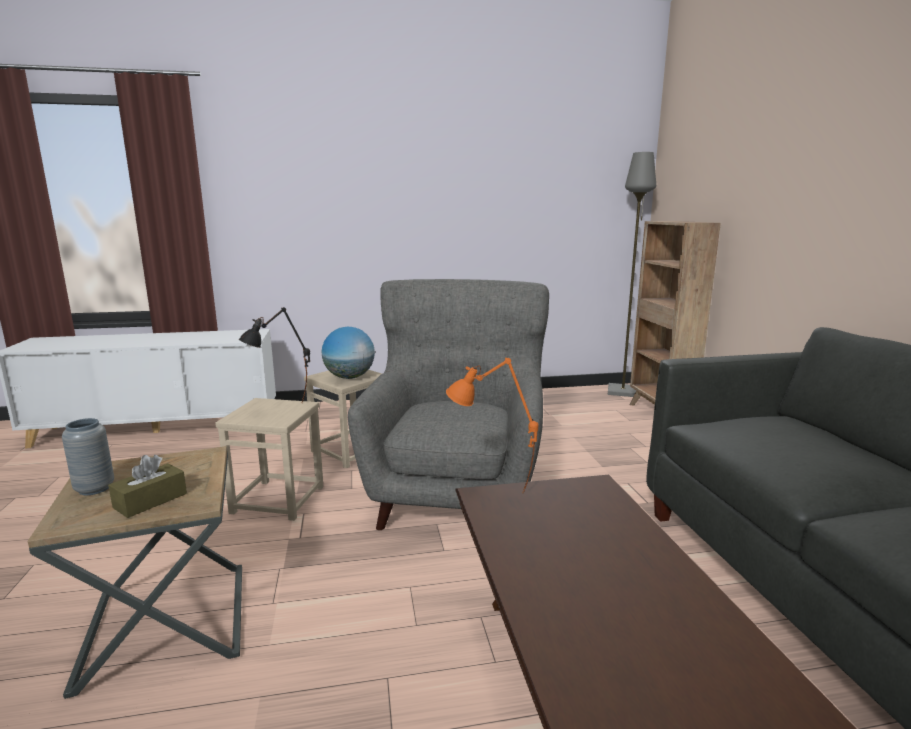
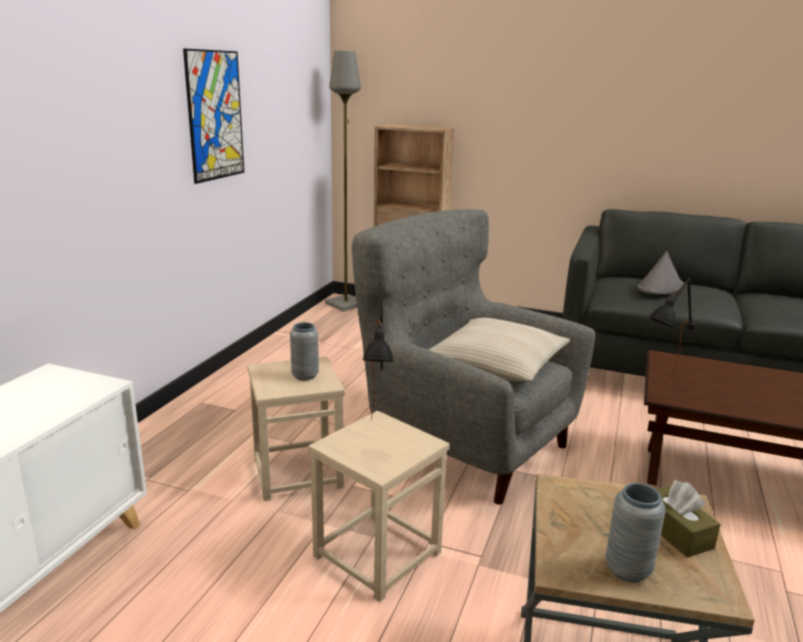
camera: 60 degrees left, 5 degrees up
(349, 377) = (305, 376): globe -> grey vase
(455, 419) = (496, 363): none -> beige pillow
(469, 205) = (215, 115): none -> picture
(489, 493) = (663, 392): orange table lamp -> black table lamp
(787, 436) = (660, 287): none -> grey hat

